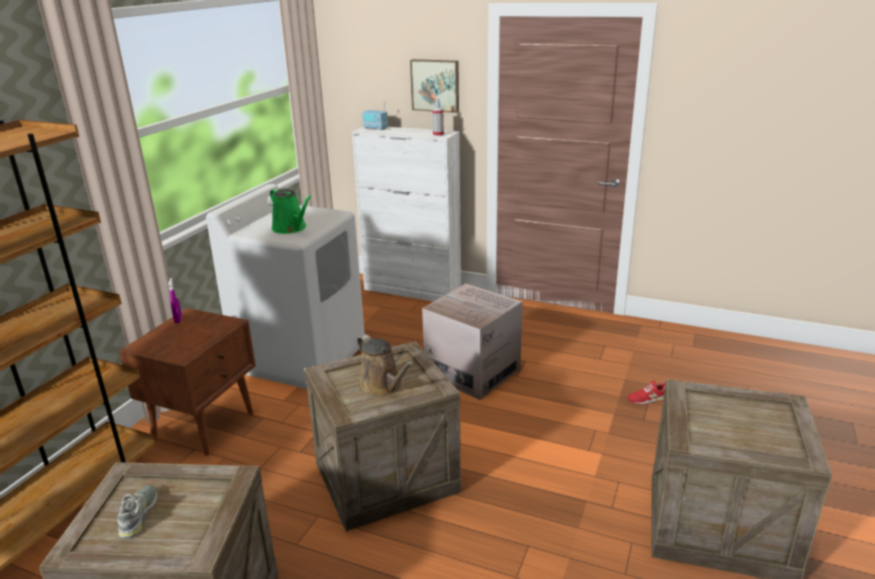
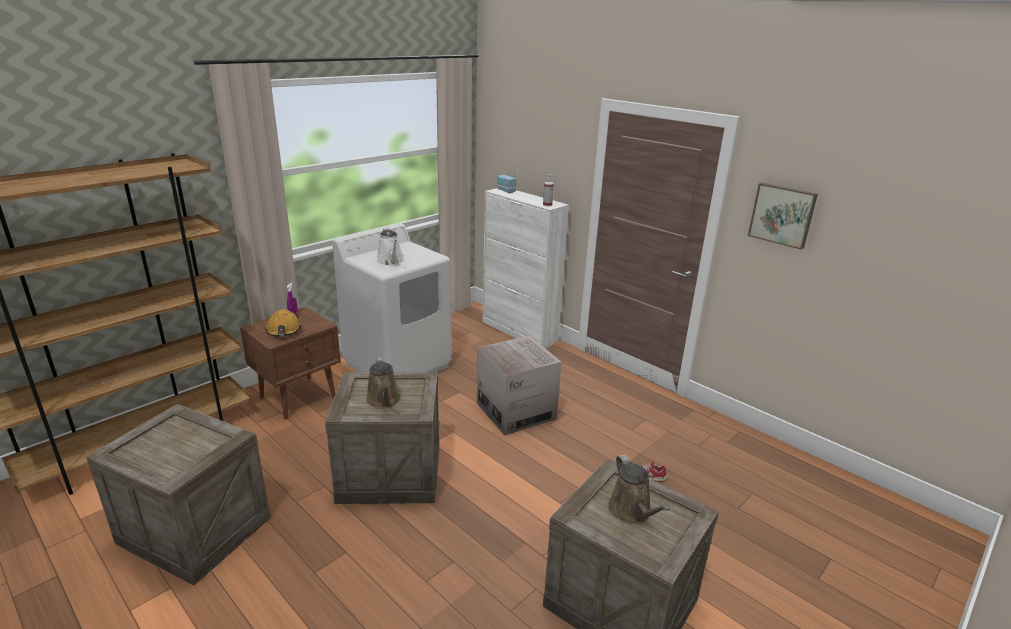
camera: 20 degrees right, 0 degrees up
(139, 515) = (162, 442): grey shoe -> none
(184, 341) = (284, 330): none -> orange hard hat
(291, 228) = (391, 262): green watering can -> white watering can
(435, 85) = (556, 162): picture -> picture (782, 215)
(734, 421) = (631, 511): none -> brown watering can

